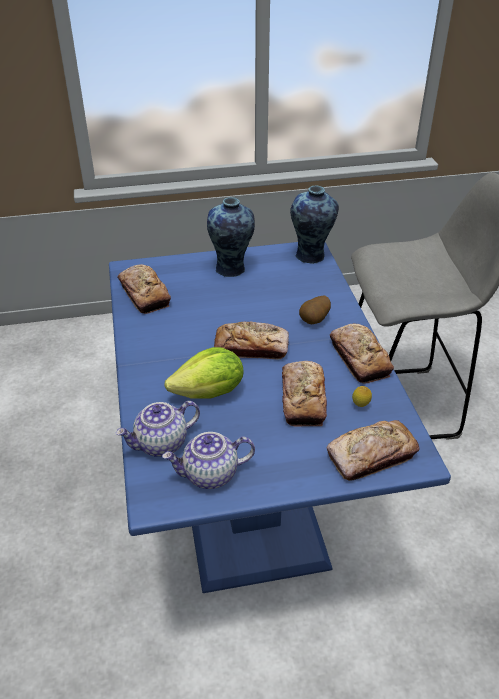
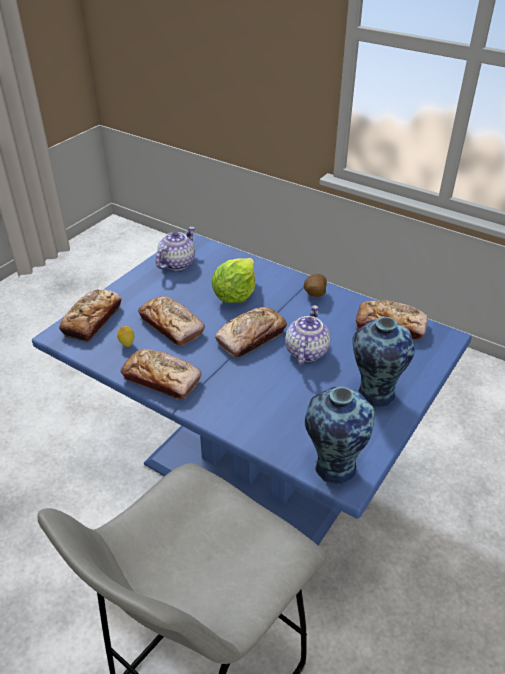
camera: 135 degrees right, 0 degrees up
(161, 444) = (222, 260): teapot -> teapot (306, 351)
(315, 321) = (234, 390): potato -> potato (314, 295)

